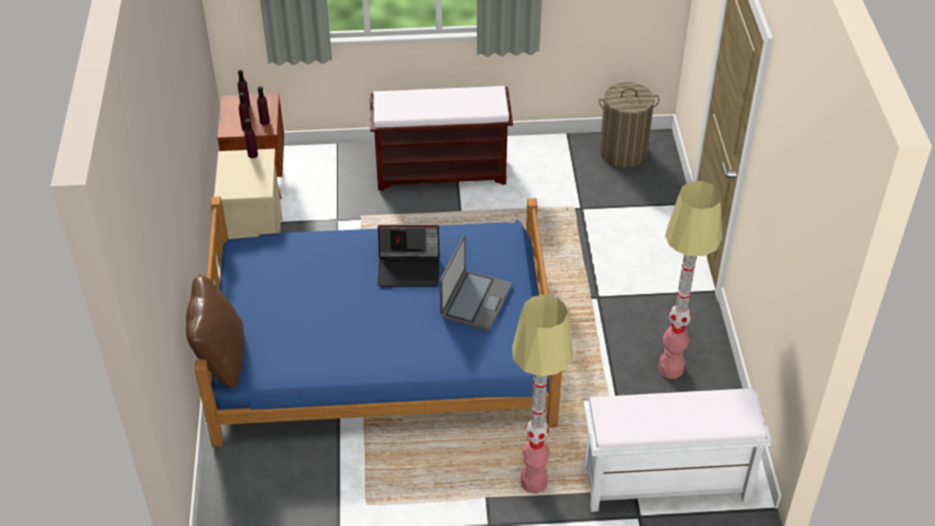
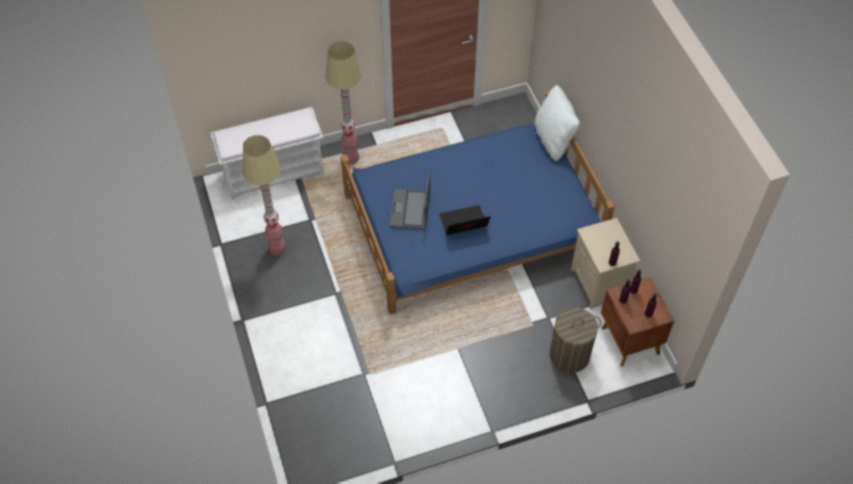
camera: 165 degrees right, 10 degrees up
(221, 359) = (553, 140): brown pillow -> white pillow
(442, 171) = (487, 387): brown bench -> none
(623, 152) = (339, 447): laundry basket -> laundry basket (569, 355)

